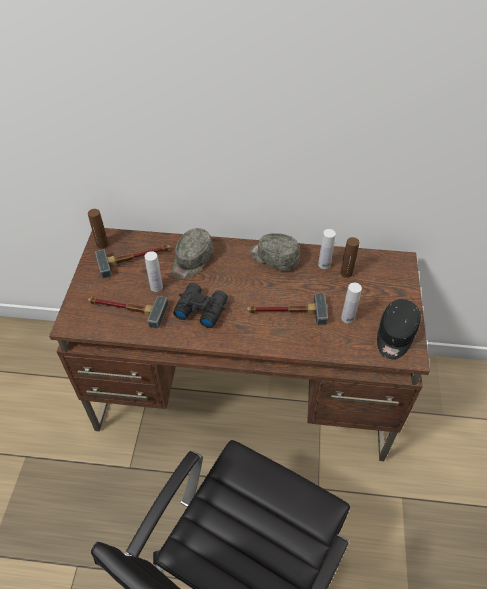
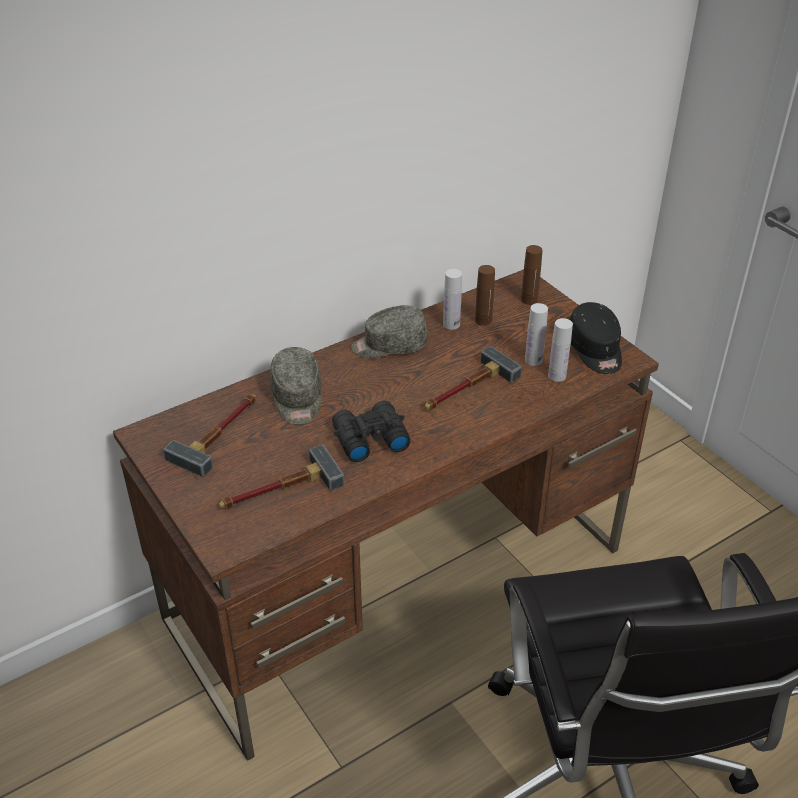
camera: 40 degrees left, 10 degrees down
(102, 244) = (153, 442): brown bottle -> brown bottle (529, 300)
(156, 287) = (287, 447): white bottle -> white bottle (557, 376)

